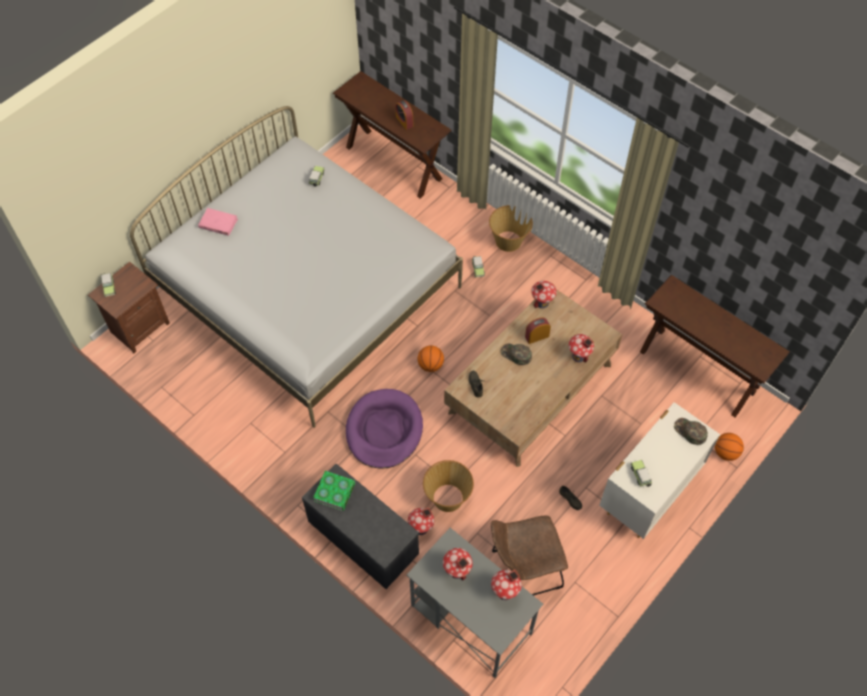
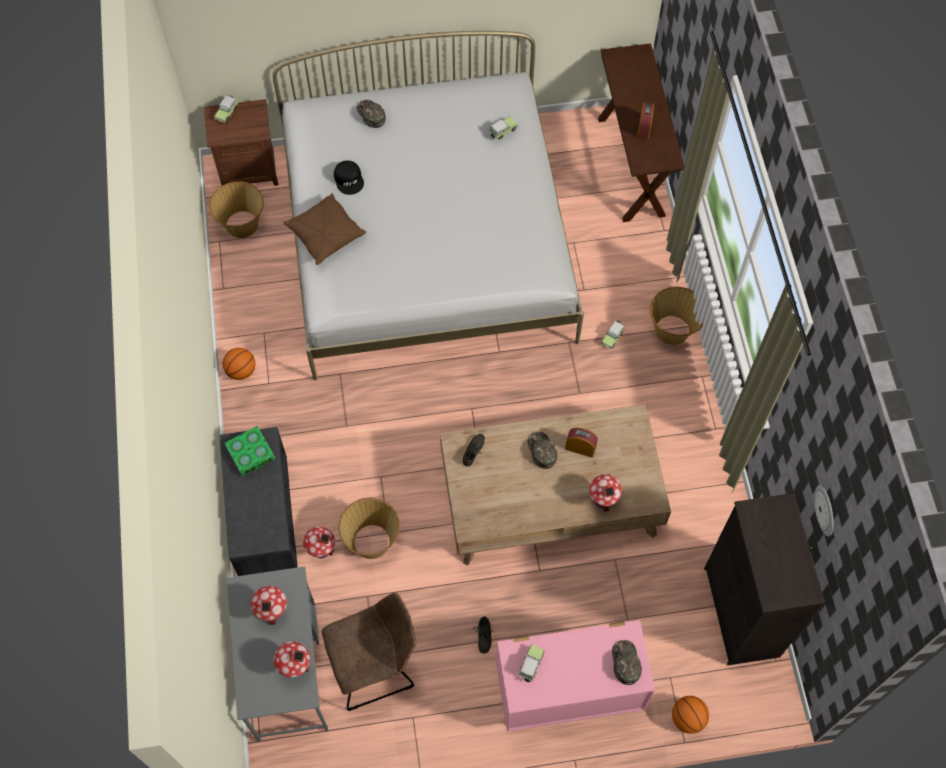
camera: 40 degrees right, 5 degrees up
(168, 365) = (242, 225): none -> basket
(218, 223) = (371, 114): pink book -> green cap
(242, 272) = (349, 179): none -> black cap
(260, 317) = (325, 234): none -> brown pillow
(384, 430) = (373, 431): purple dog bed -> none
(430, 365) = (475, 400): basketball -> basketball (241, 371)
(522, 570) = (375, 665): brown chair -> brown chair turned 135 degrees clockwise
(542, 303) = (619, 417): toy house -> none
(648, 493) = (566, 693): white dresser -> pink dresser
(697, 372) = (740, 613): brown console table -> black dresser
(744, 245) = (825, 510): none -> wall clock

